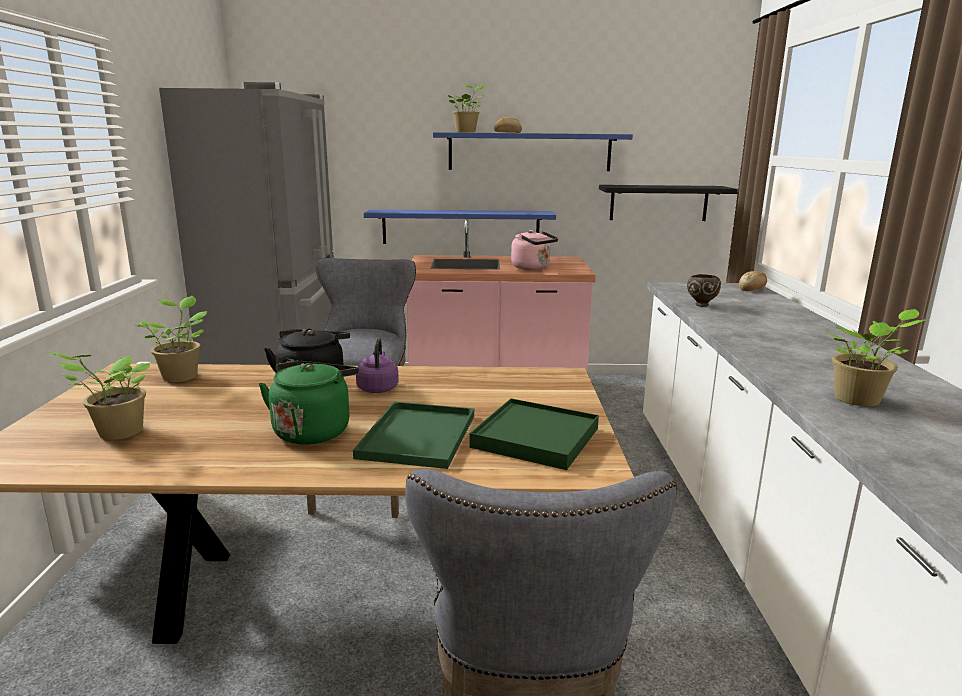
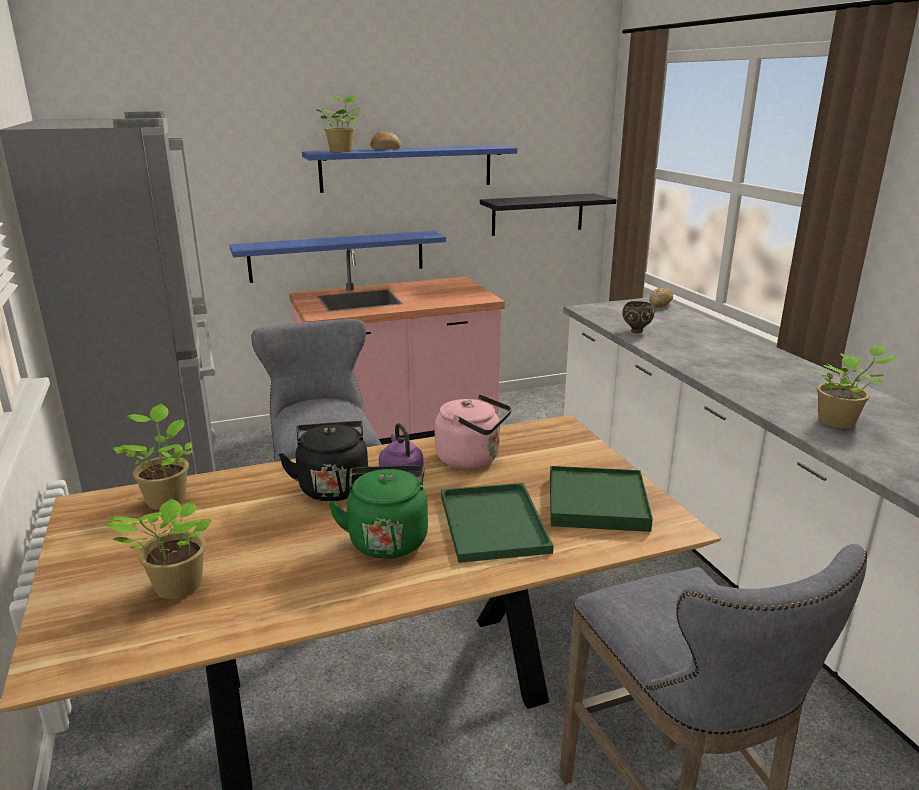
camera: 20 degrees left, 5 degrees up
(532, 268) = (435, 298): pink kettle -> pink kettle (472, 459)

